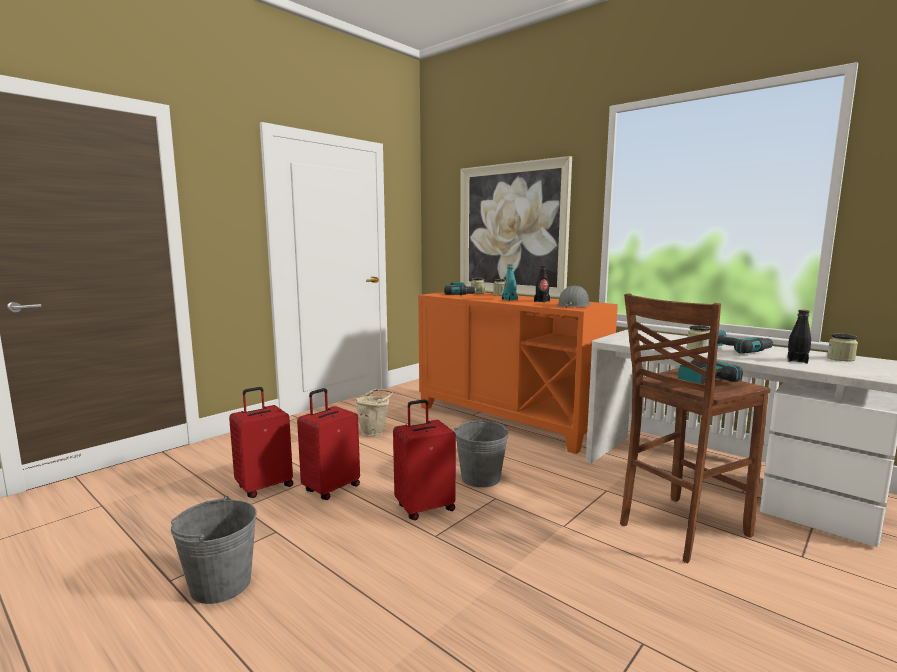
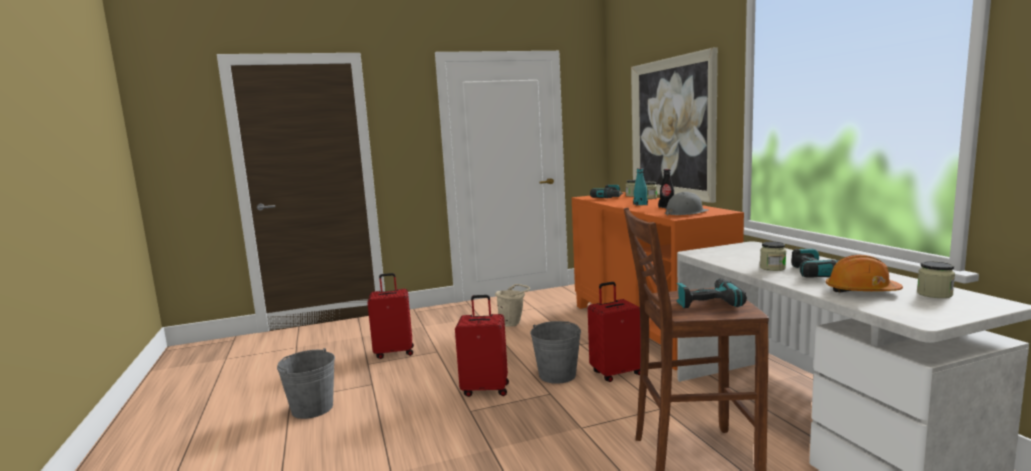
camera: 30 degrees right, 0 degrees up
(331, 488) = (435, 362): red suitcase -> red suitcase (615, 373)
(797, 360) = (861, 291): black bottle -> orange hard hat

